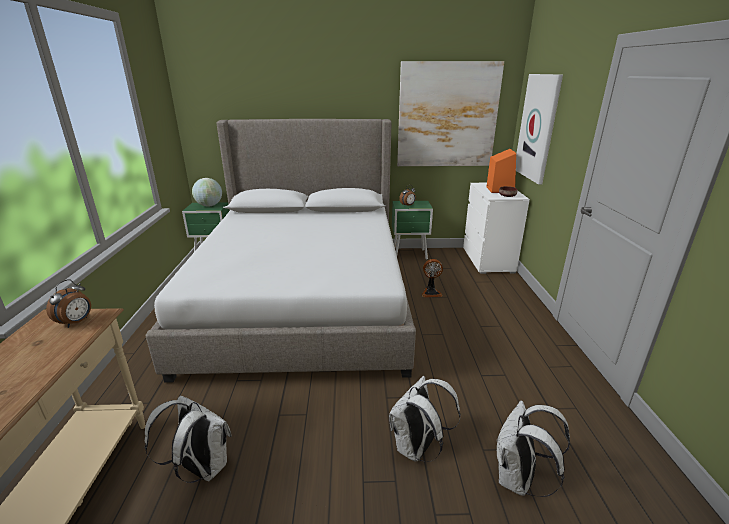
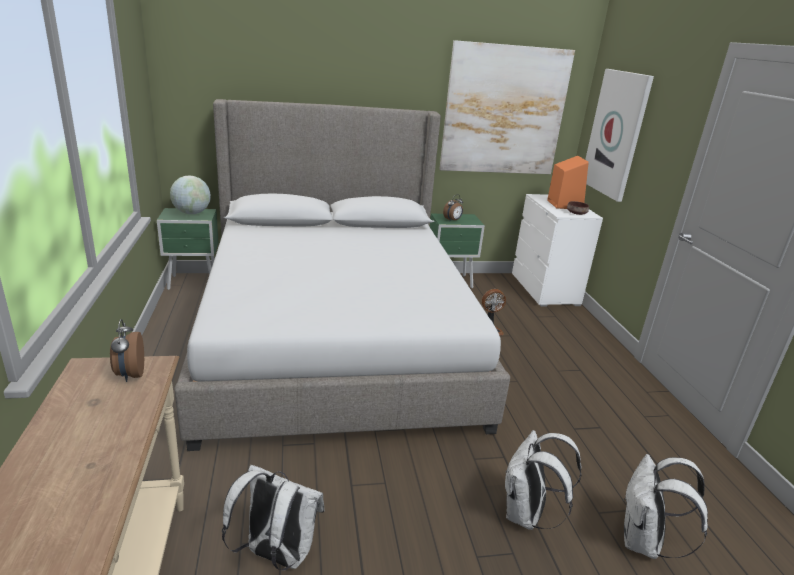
camera: 10 degrees left, 0 degrees up
(76, 322) = (130, 374): alarm clock -> alarm clock turned 150 degrees clockwise

